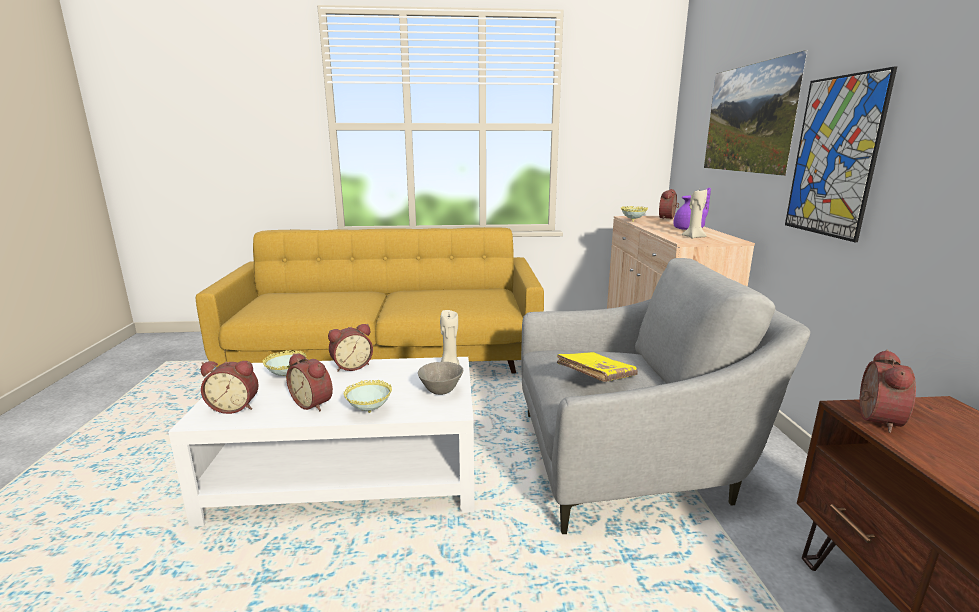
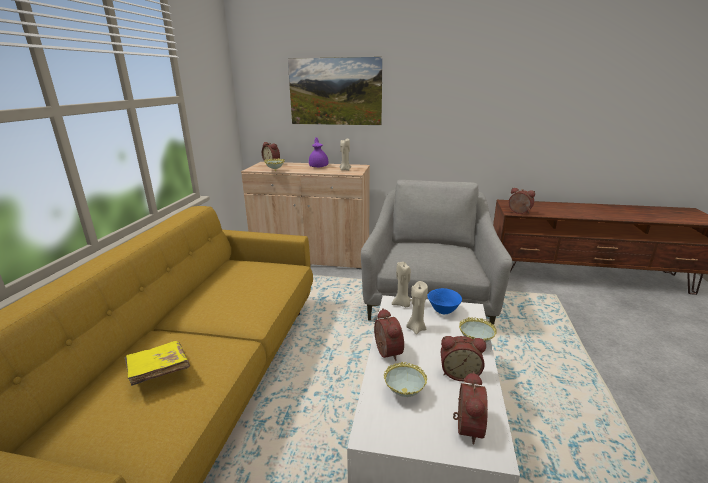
camera: 75 degrees left, 5 degrees up
(314, 403) = (459, 372): alarm clock -> alarm clock turned 45 degrees clockwise
(397, 378) = (416, 328): none -> beige candle
(440, 392) = (443, 311): grey bowl -> blue bowl
(596, 378) = (445, 256): yellow book -> yellow book (158, 371)
(834, 157) = (416, 114): picture -> none

